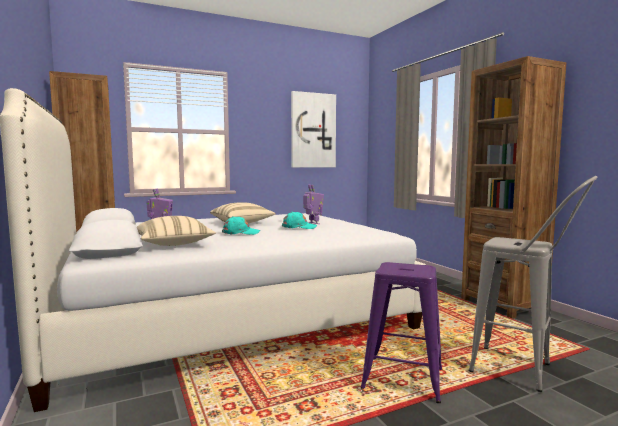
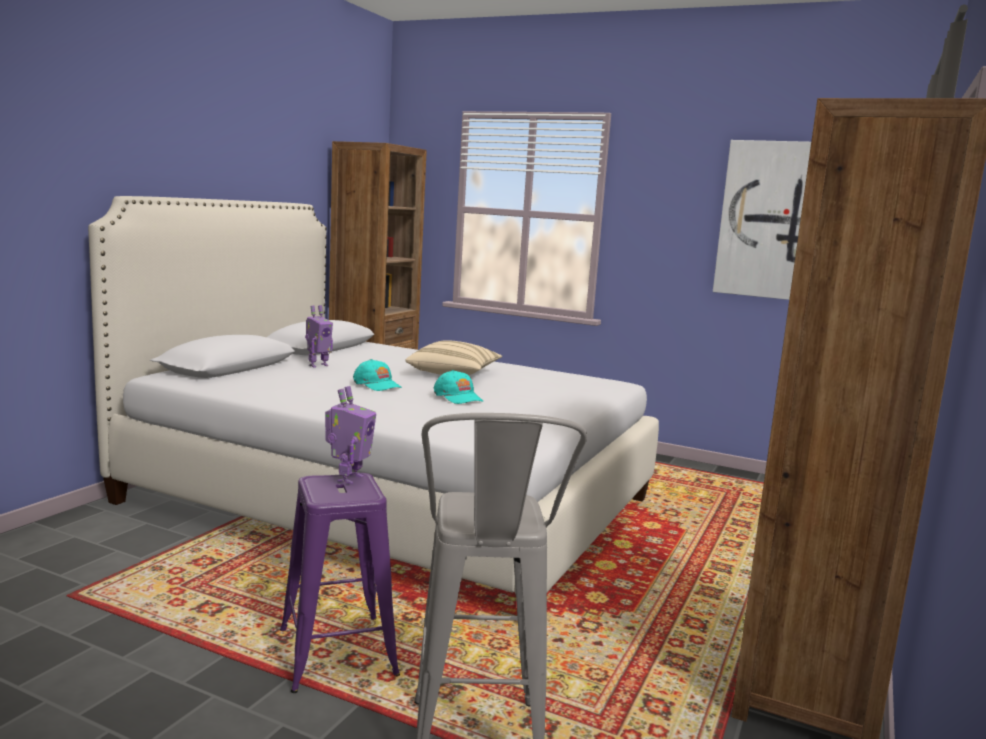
camera: 50 degrees right, 5 degrees up
(174, 244) = (271, 379): beige pillow -> none
(313, 223) = (521, 399): toy robot -> toy robot (348, 478)

